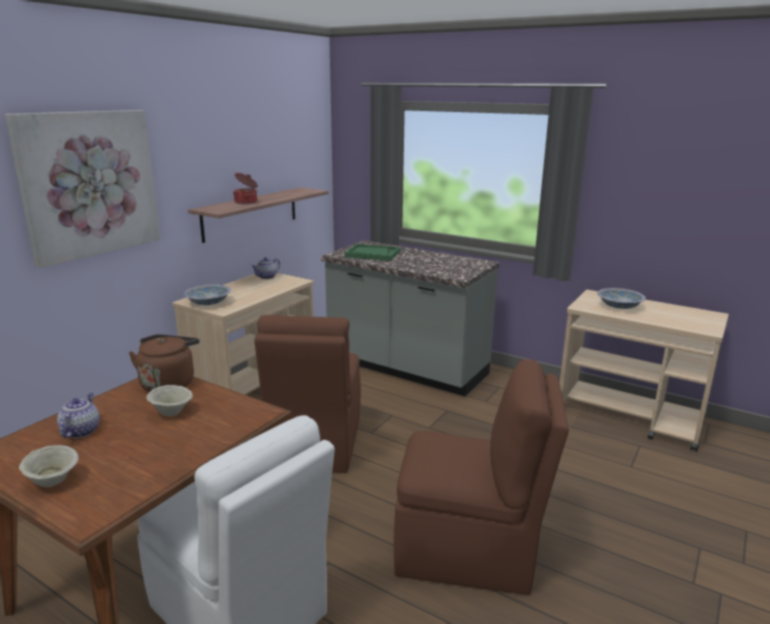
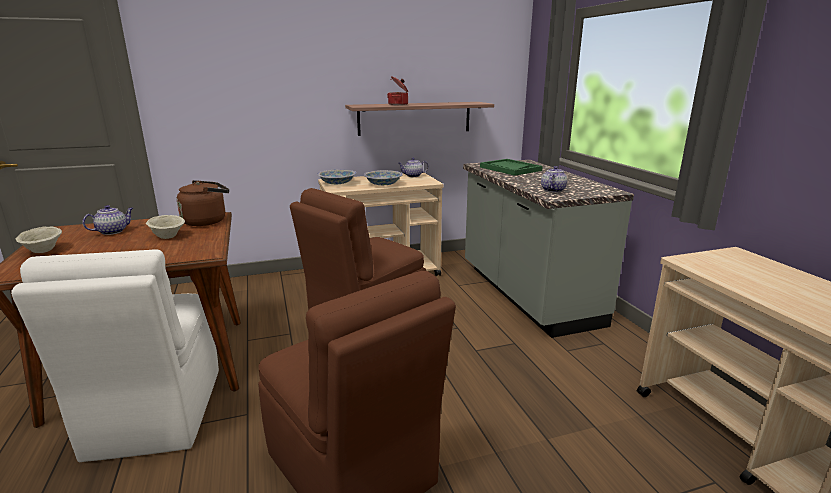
camera: 40 degrees right, 0 degrees up
(90, 184) = (254, 72): picture -> none
(447, 270) = (552, 190): none -> teapot
(619, 306) = (750, 273): bowl -> bowl (383, 184)

